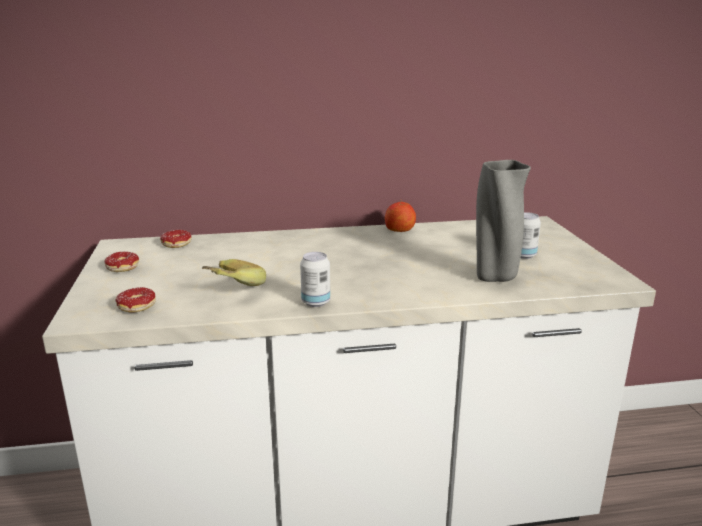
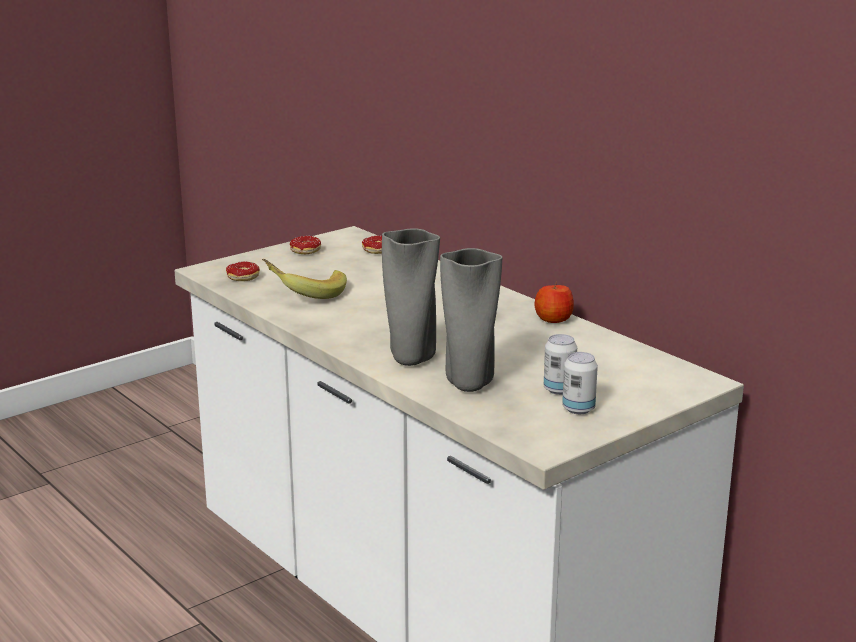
camera: 60 degrees right, 0 degrees up
(316, 302) = (318, 328): can -> can (578, 409)
(426, 284) = (410, 360): none -> grey vase

